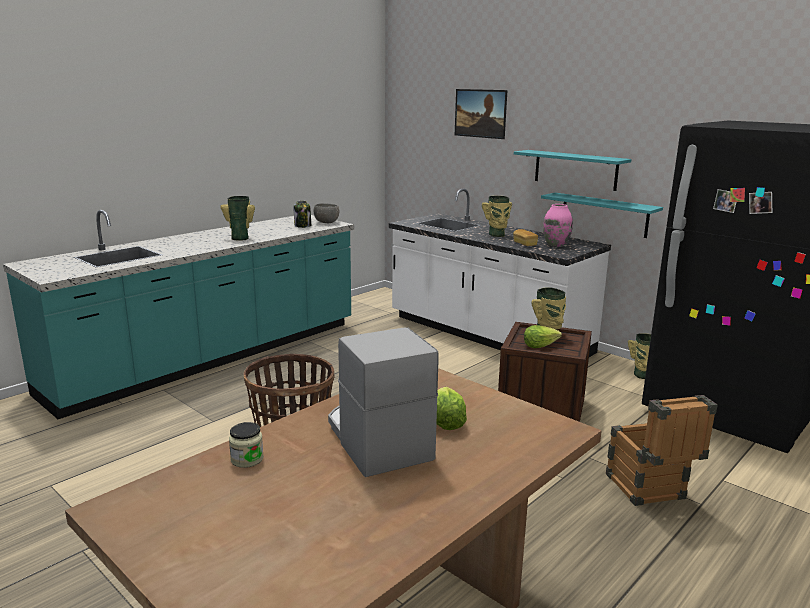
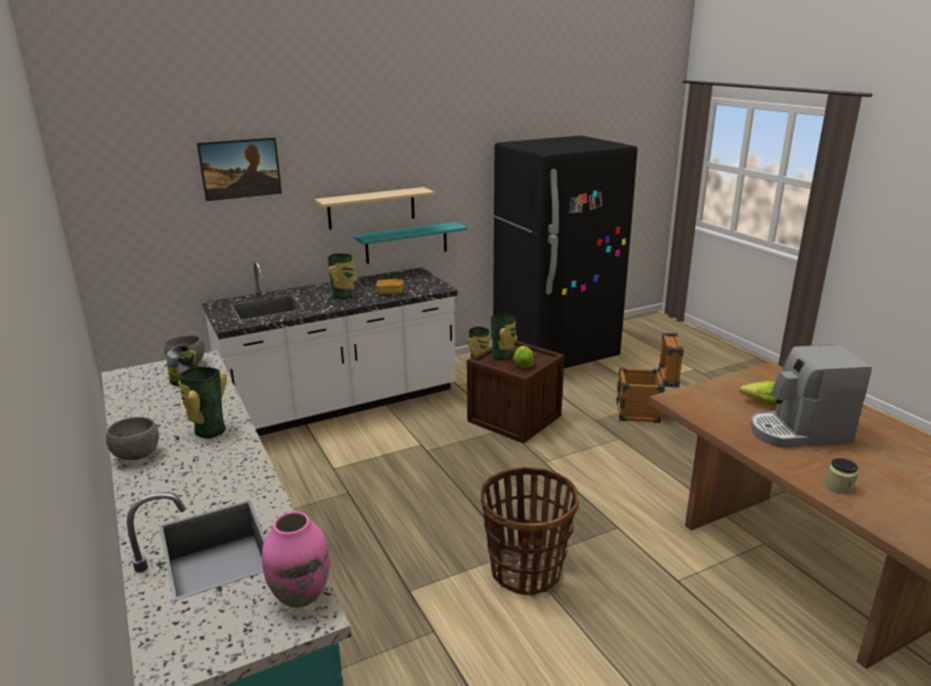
camera: 70 degrees left, 5 degrees up
(208, 233) = (137, 455): none -> grey bowl
(555, 244) = (404, 283): pink vase -> pink vase (300, 595)
(575, 170) = (371, 208): turquoise shelf -> beige shelf

